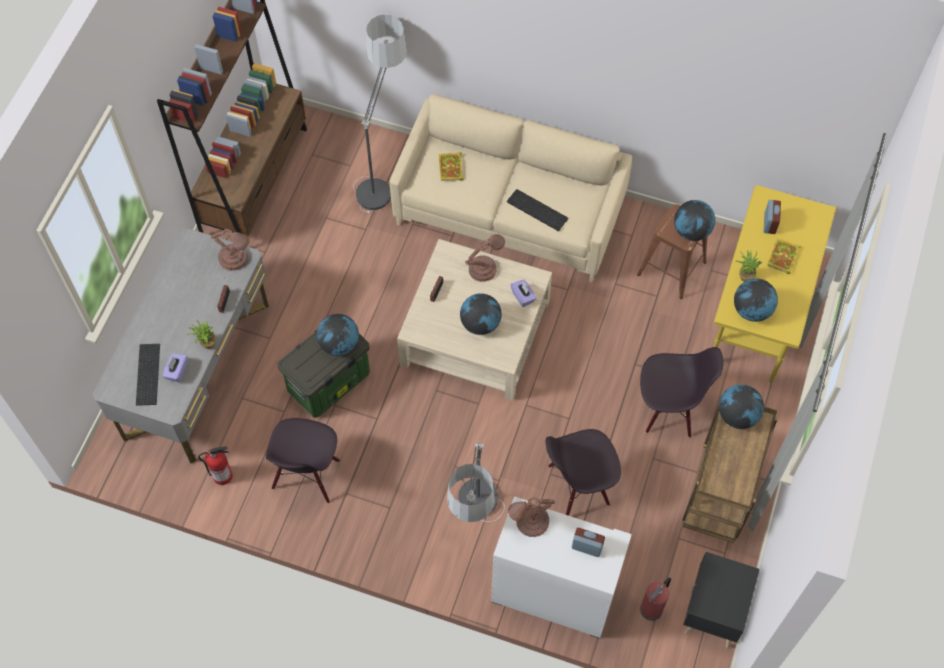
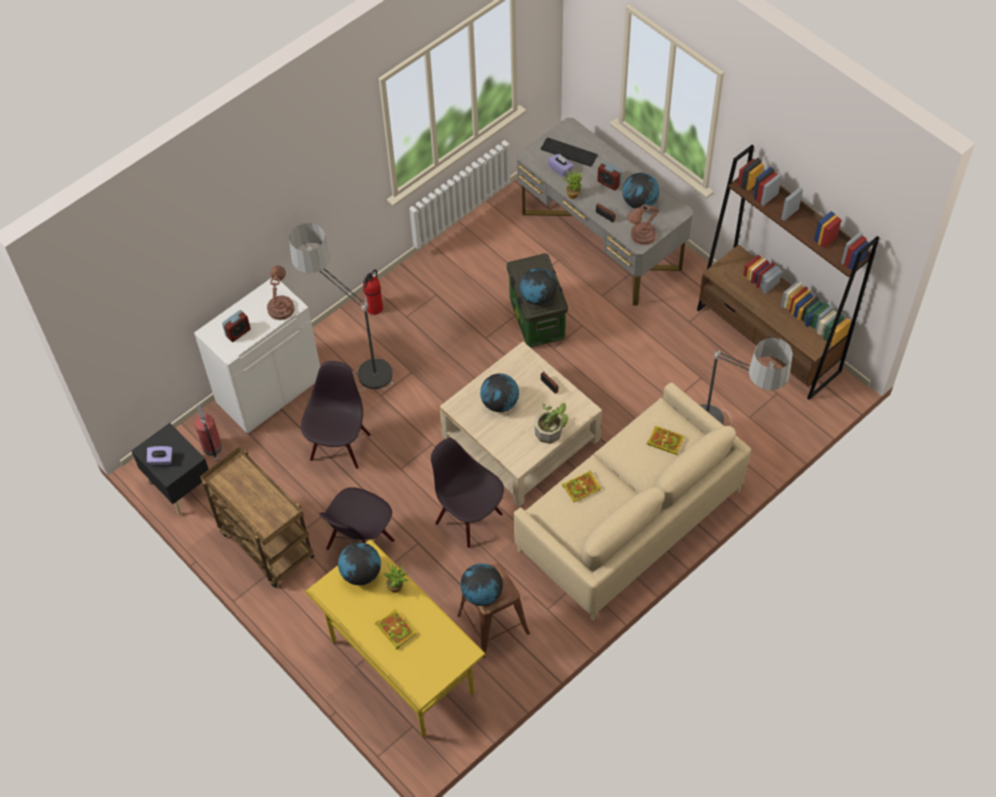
camera: 120 degrees right, 5 degrees down
(223, 475) = (499, 227): fire extinguisher -> fire extinguisher (374, 308)
(307, 475) = (466, 276): black chair -> black chair (469, 518)
(484, 268) = (551, 430): brown table lamp -> potted plant
(523, 297) = (506, 445): purple tissue box -> purple tissue box (161, 460)
(536, 210) = (582, 487): keyboard -> book
(737, 415) = (281, 515): globe -> globe (640, 203)
(769, 223) = (436, 639): alarm clock -> alarm clock (609, 183)

